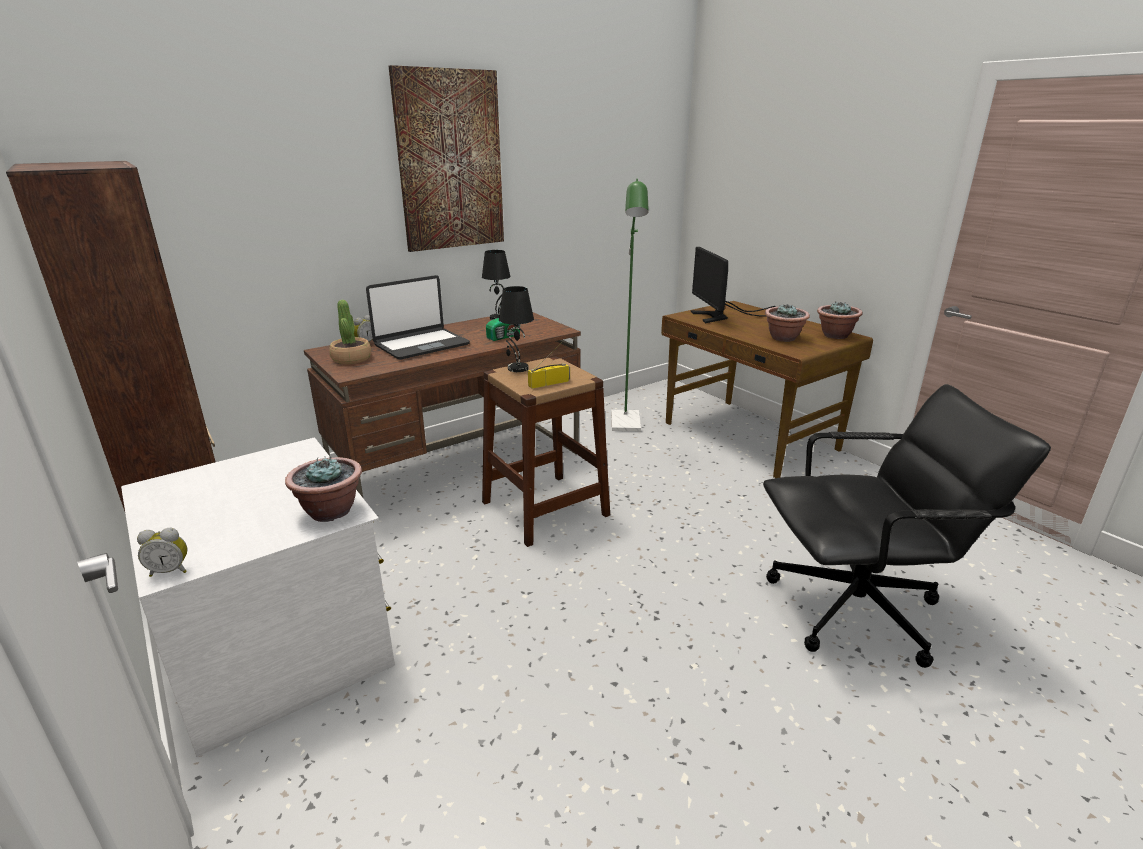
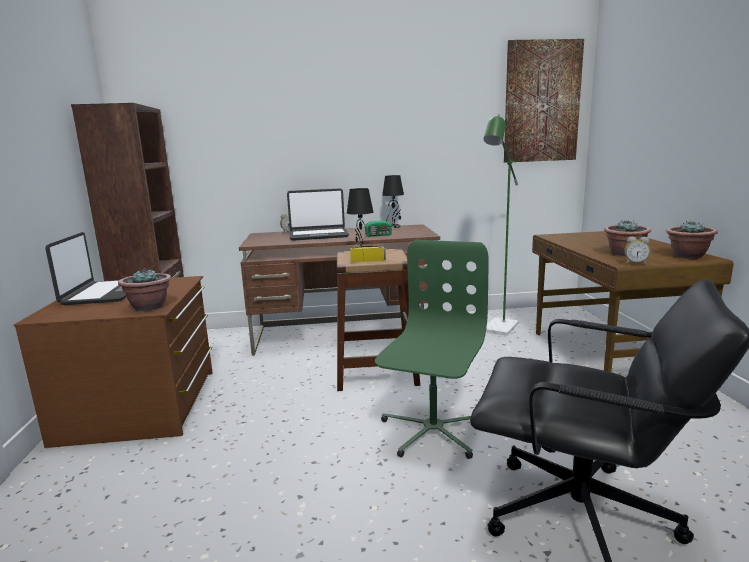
camera: 30 degrees right, 10 degrees down
(170, 570) = (42, 317): alarm clock -> alarm clock (635, 264)
(201, 501) = (104, 293): none -> laptop
(282, 643) = (142, 405): white dresser -> brown dresser
(351, 359) = (266, 238): potted plant -> none
(450, 161) = (365, 111): picture -> picture (542, 102)
(670, 565) = (432, 431): none -> green office chair
(722, 316) = (587, 238): monitor -> none

